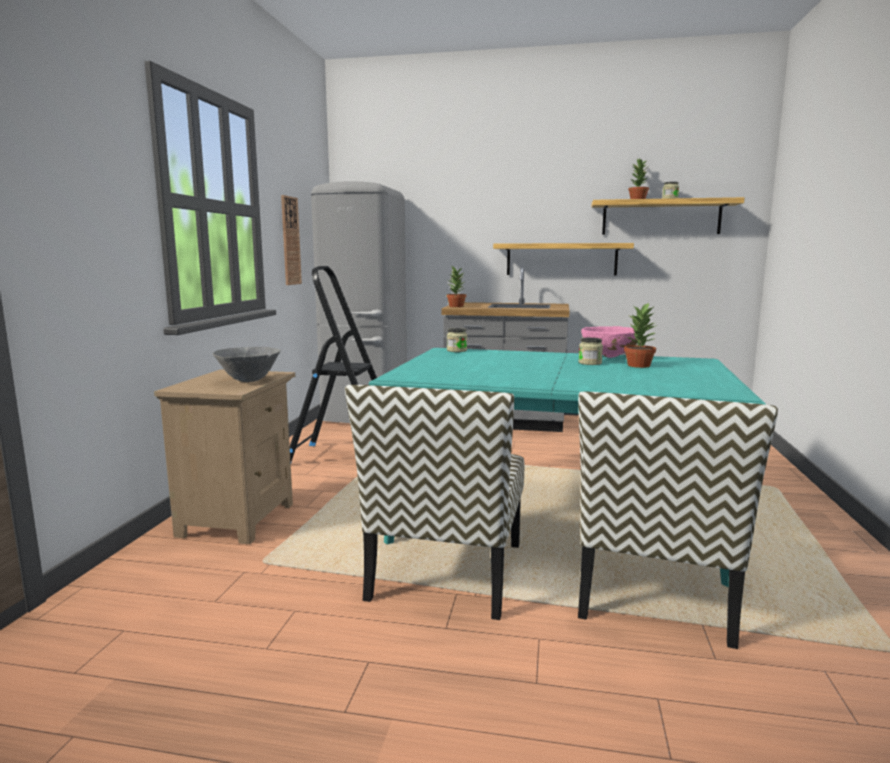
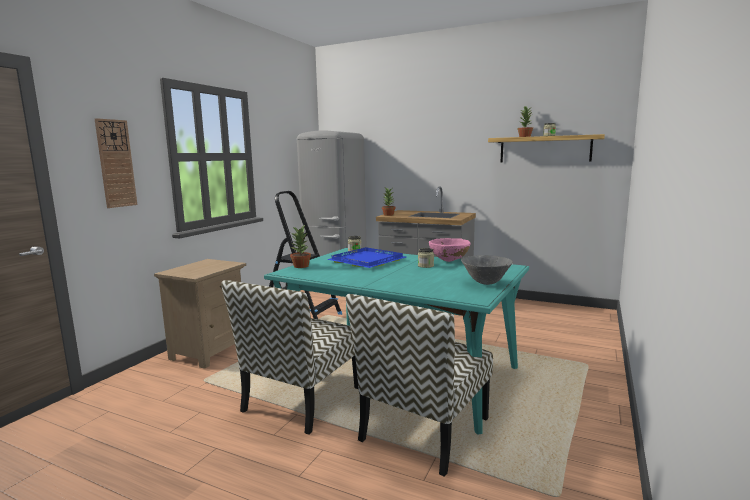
camera: 15 degrees right, 0 degrees up
(249, 381) = (211, 268): grey bowl -> grey bowl (486, 283)
(290, 241) = (280, 171): wall clock -> wall clock (116, 163)
(499, 360) = (369, 260): none -> blue tray
(561, 259) = (471, 180): shelf -> none
(639, 365) = (456, 269): potted plant -> potted plant (301, 266)

